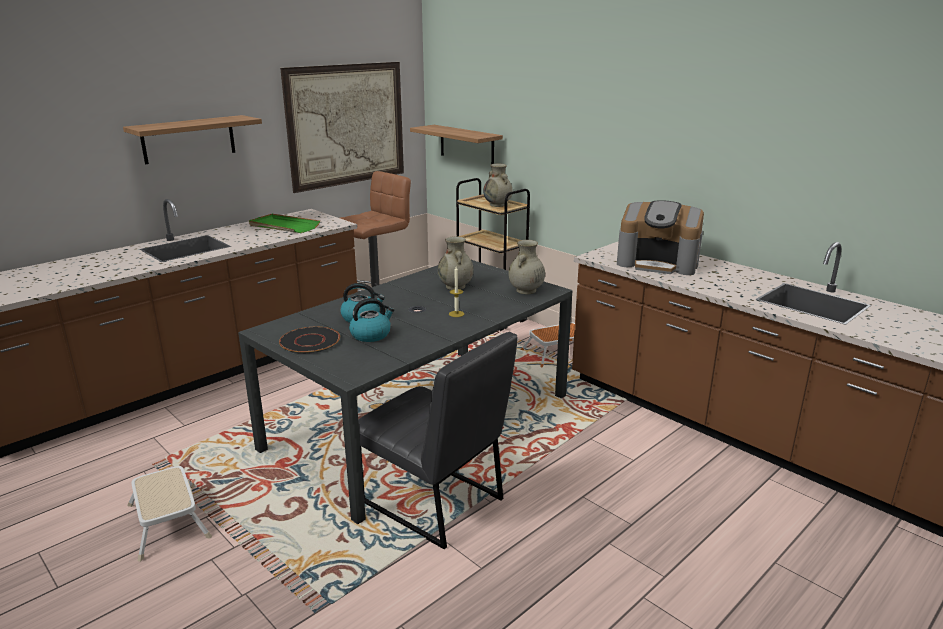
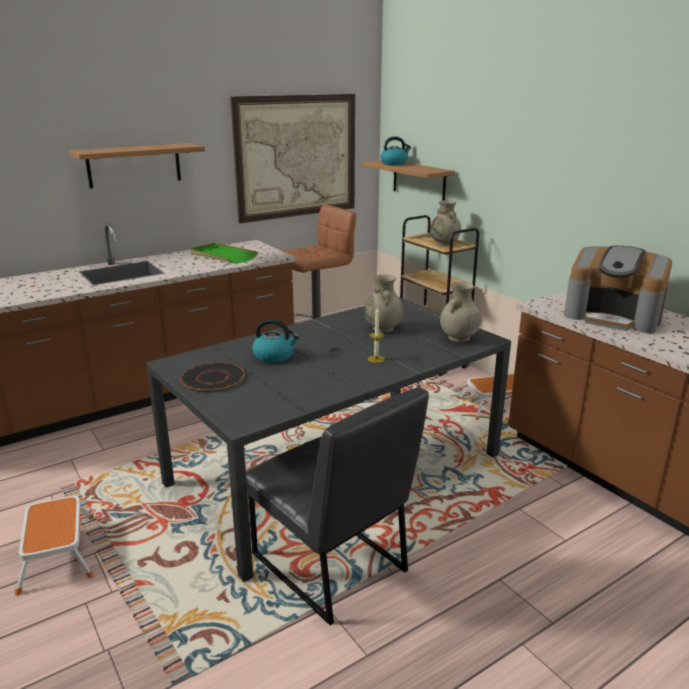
camera: 10 degrees right, 0 degrees up
(169, 520) = (58, 552): beige step ladder -> orange step ladder
(371, 335) = (278, 376): kettle -> kettle (394, 163)

